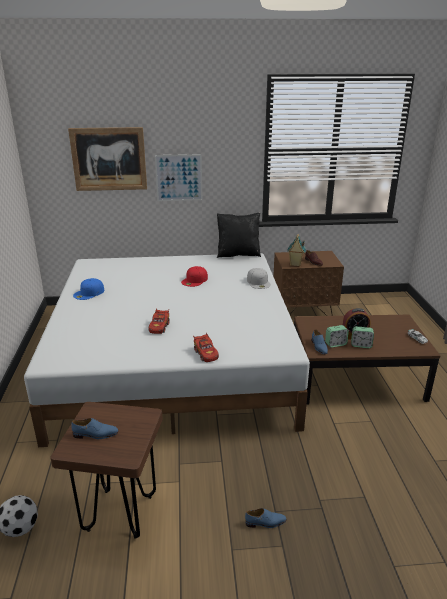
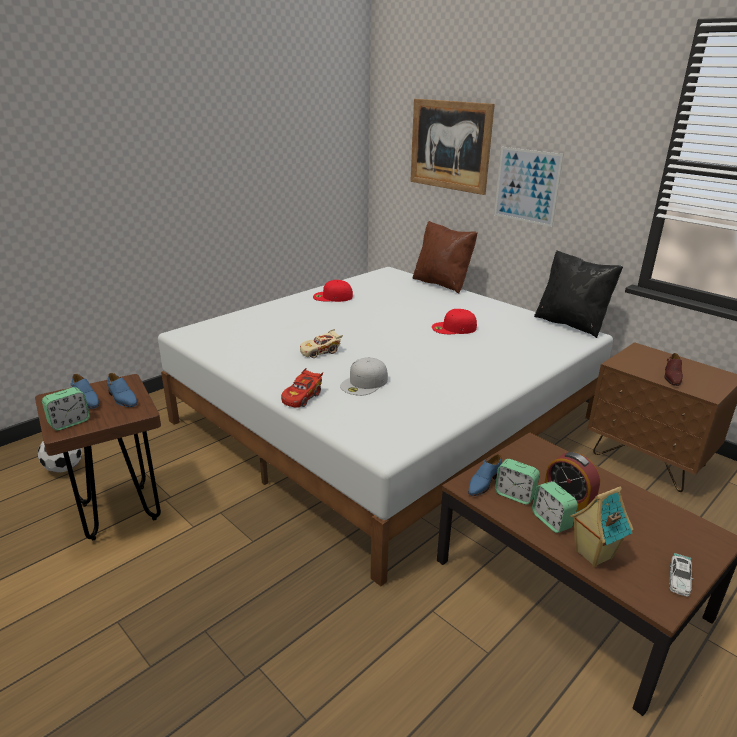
camera: 50 degrees right, 0 degrees up
(89, 293) = (332, 297): blue cap -> red cap
(121, 450) = (69, 422): none -> alarm clock
(135, 257) = (442, 284): none -> brown pillow
(159, 327) = (321, 352): red toy car -> beige toy car
(258, 282) = (526, 362): white cap -> white cap (364, 383)
(265, 522) = (179, 631): blue shoe -> blue shoe (122, 399)
(295, 264) = (634, 367): toy house -> toy house (592, 554)

